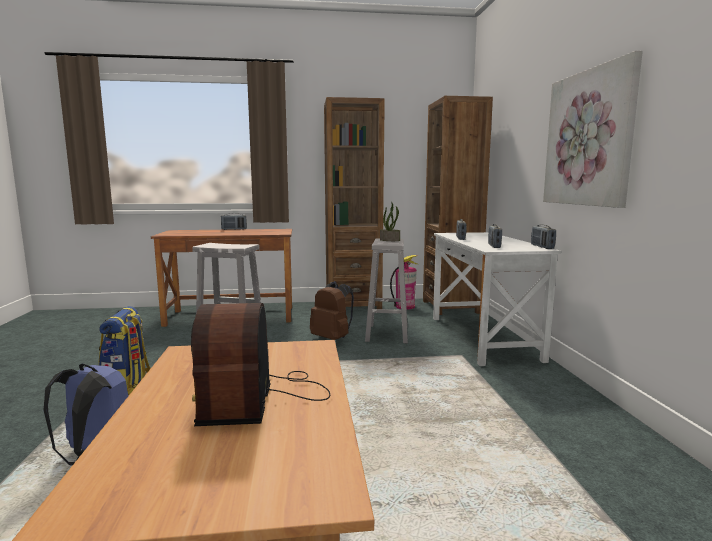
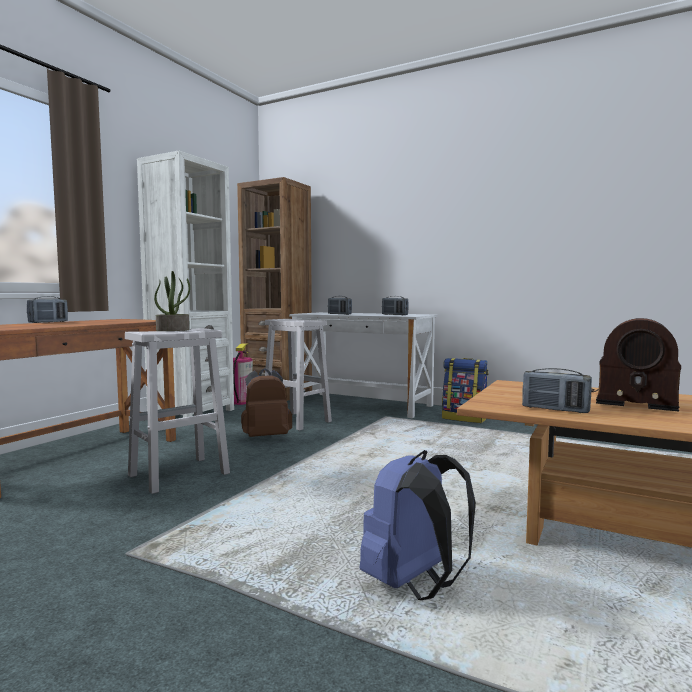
camera: 55 degrees left, 5 degrees down
(127, 385) = (206, 549): backpack -> backpack (465, 418)
(353, 306) = (191, 413): brown bookcase -> white bookcase
(390, 240) = (290, 319): potted plant -> potted plant (173, 330)
(542, 247) = (418, 314): radio -> radio (555, 409)
(588, 138) = (453, 230): picture -> none

